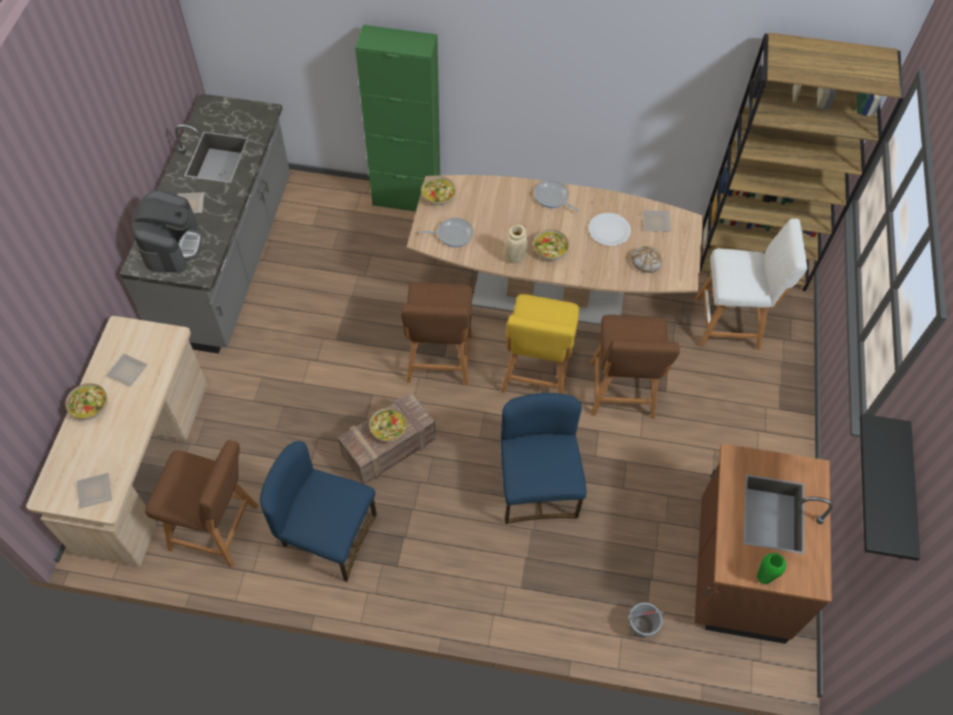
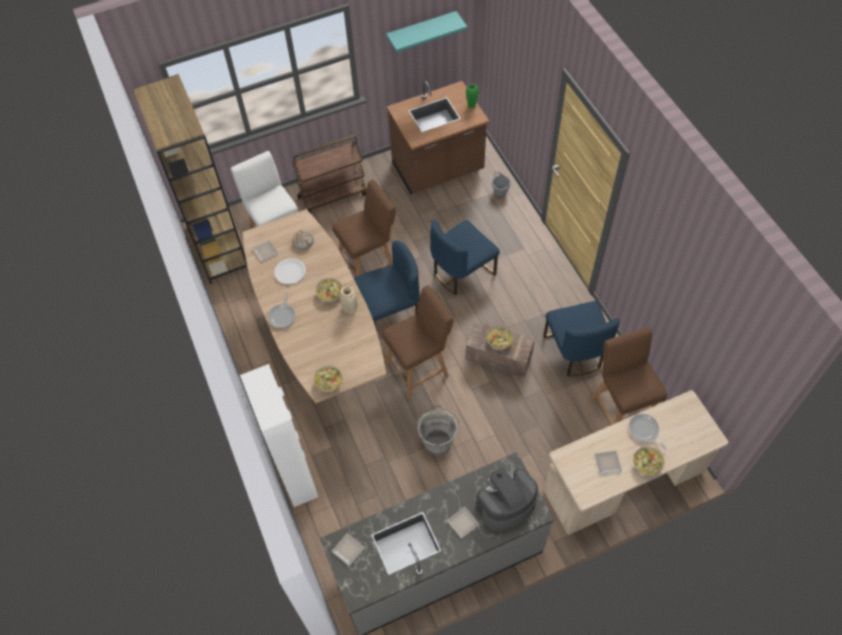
camera: 120 degrees left, 0 degrees up
(93, 491) = (687, 415): plate -> plate (348, 551)
(341, 327) = (438, 441): none -> grey bucket
(406, 199) = (296, 477): green cabinet -> white cabinet
(453, 234) = (356, 353): frying pan -> frying pan (644, 430)
(536, 376) = (390, 311): yellow stool -> blue chair
(765, 414) = (333, 195): none -> brown cart
(906, 496) = (421, 31): black shelf -> turquoise shelf

